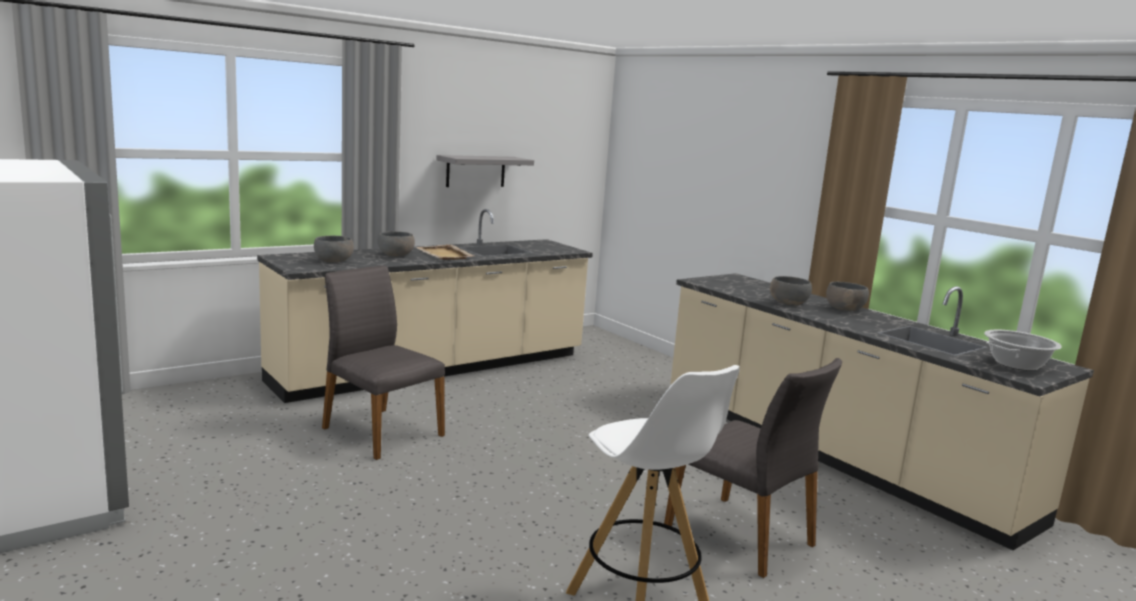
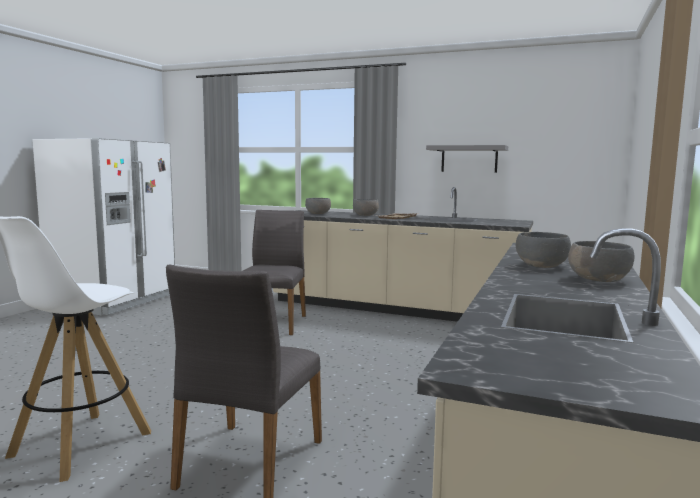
camera: 60 degrees right, 5 degrees down
(1016, 364) = (554, 360): cooking pot -> none

